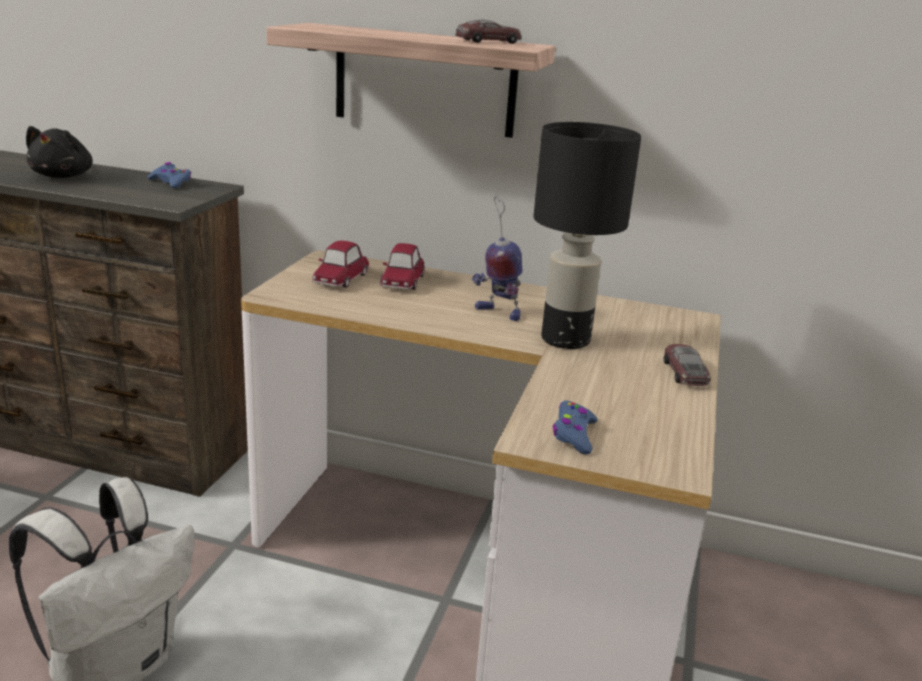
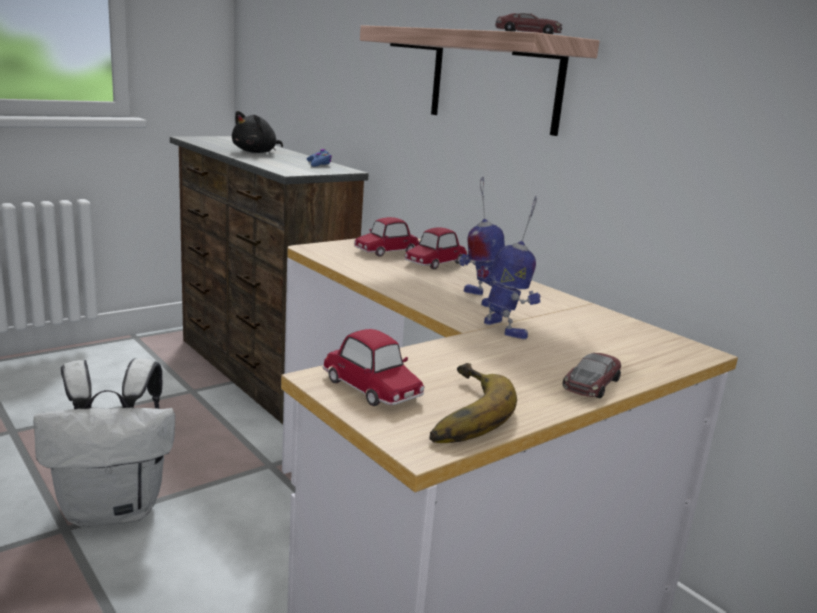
camera: 35 degrees right, 5 degrees down
(564, 340) = (506, 329): black table lamp -> toy robot
(574, 435) = (372, 388): blue game controller -> toy car
(654, 432) = (457, 412): none -> banana

